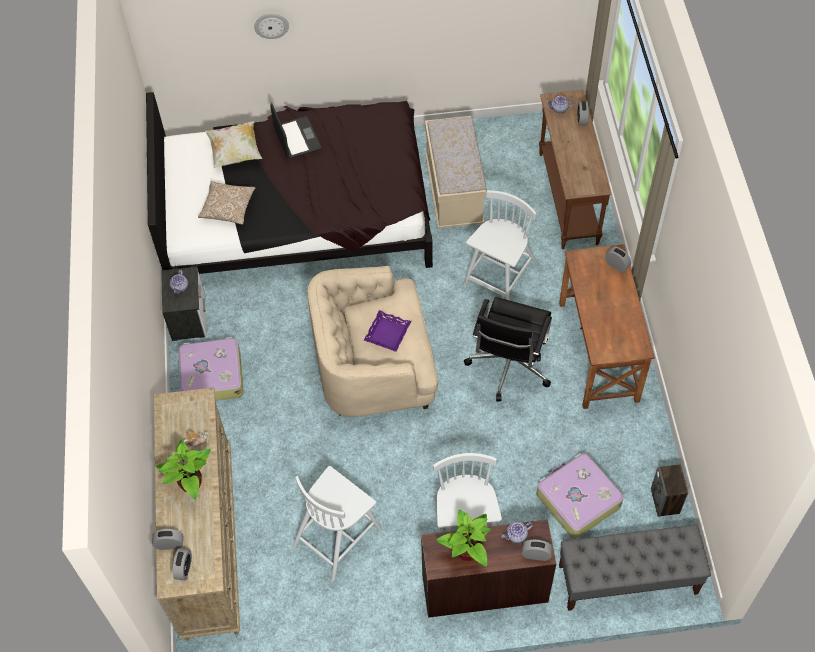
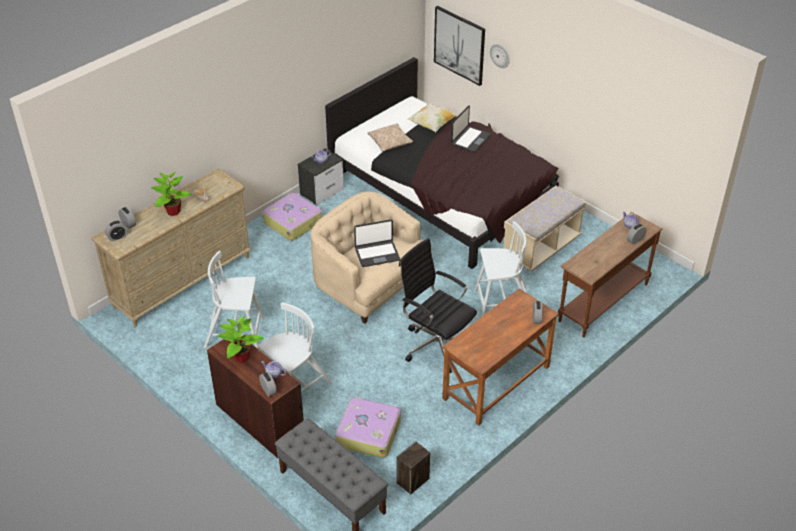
camera: 50 degrees right, 15 degrees down
(201, 43) = (459, 45): none -> picture
(387, 333) = (377, 254): purple tray -> laptop
(509, 366) = (436, 344): black office chair -> black office chair turned 60 degrees clockwise

